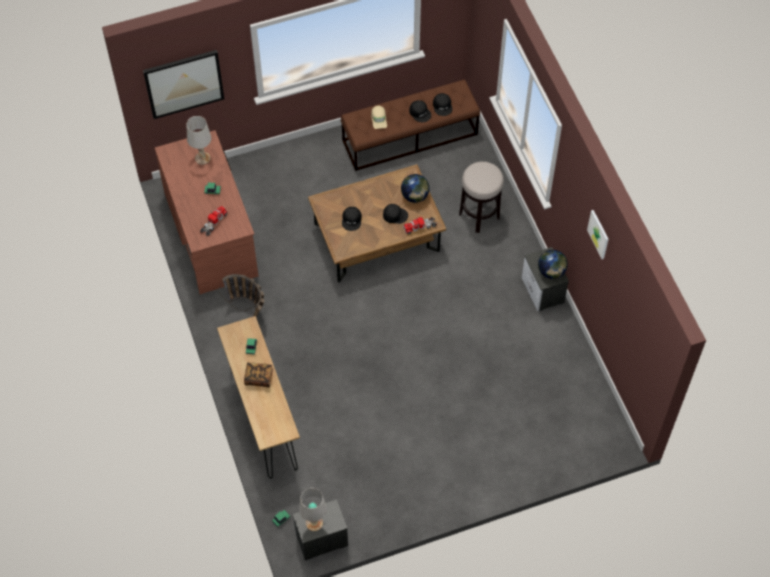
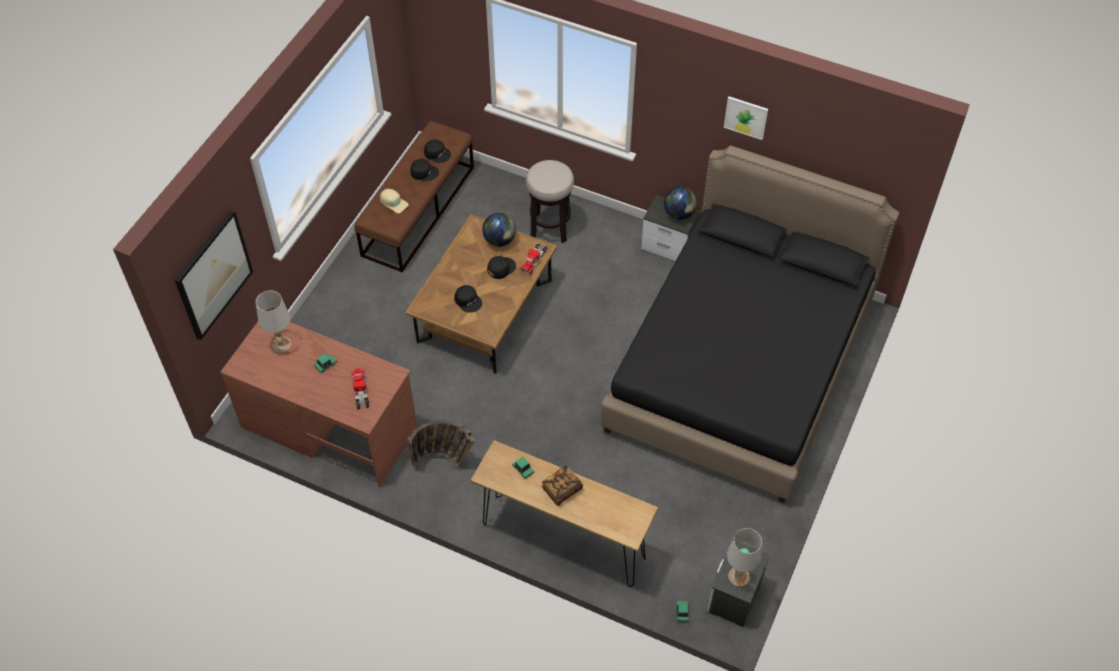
camera: 45 degrees left, 5 degrees down
(493, 407) = (740, 366): none -> black bed

